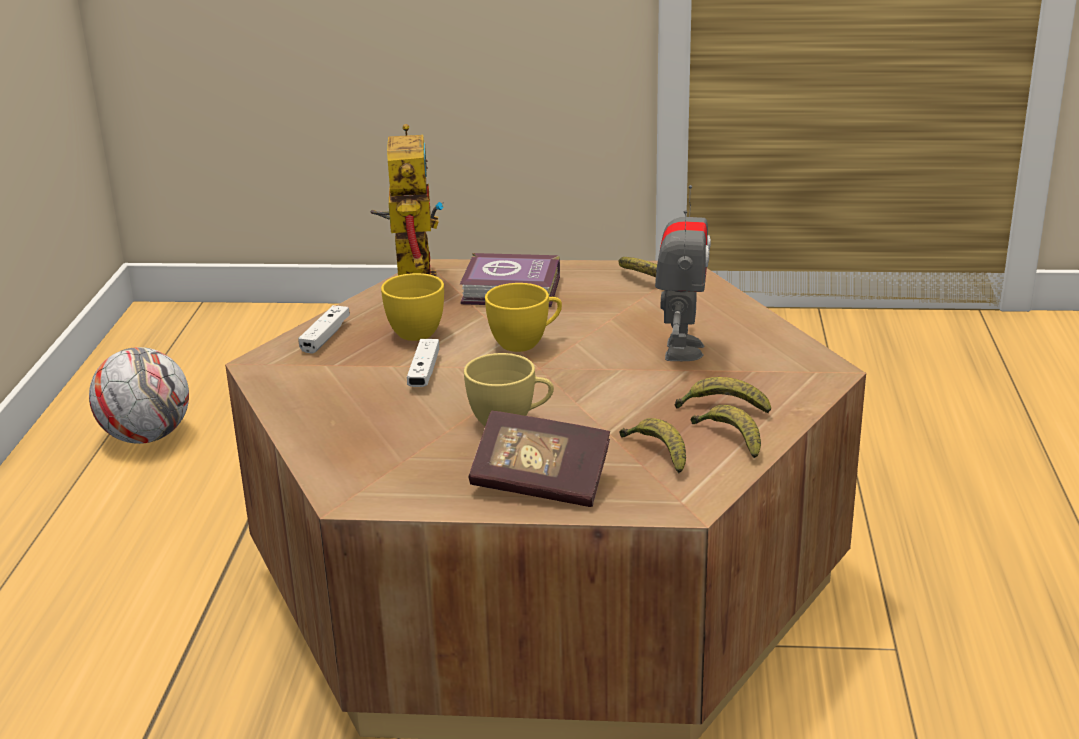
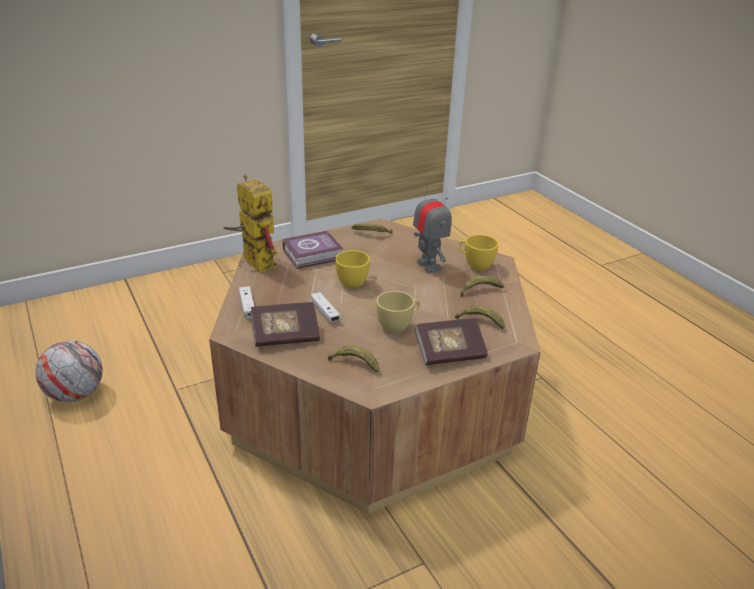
camera: 35 degrees left, 5 degrees up
(326, 388) = (285, 336): none -> book
(413, 330) = (290, 290): yellow cup -> yellow cup (475, 265)
(730, 439) = (500, 305): banana -> banana (355, 364)

